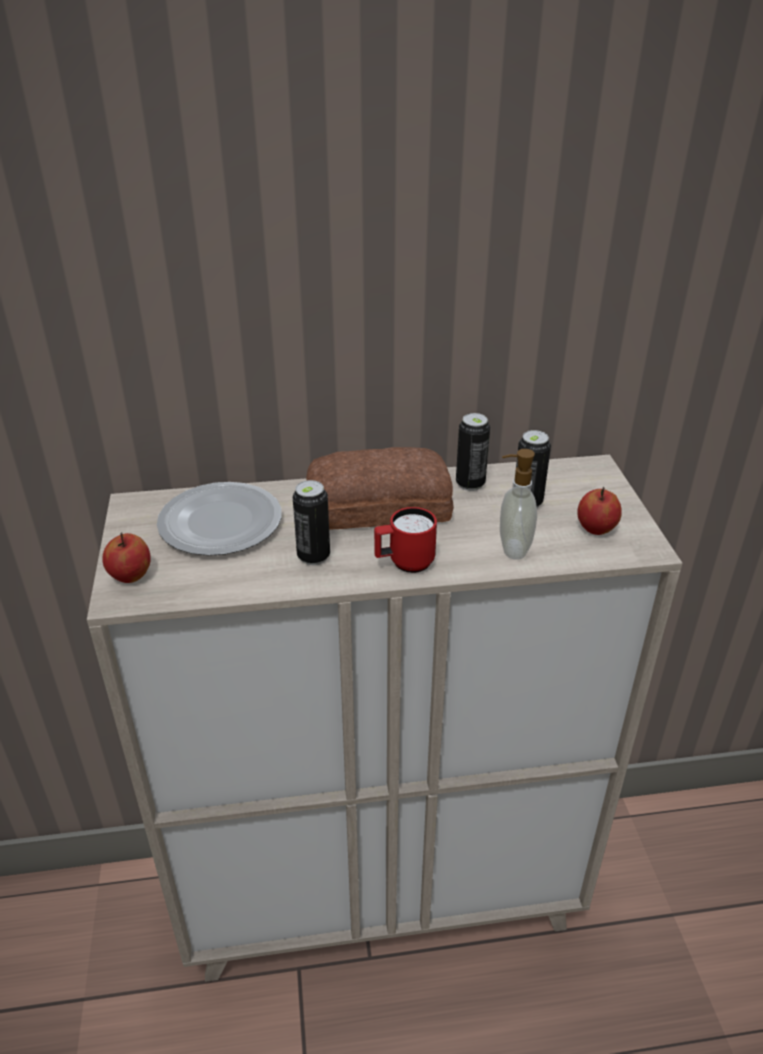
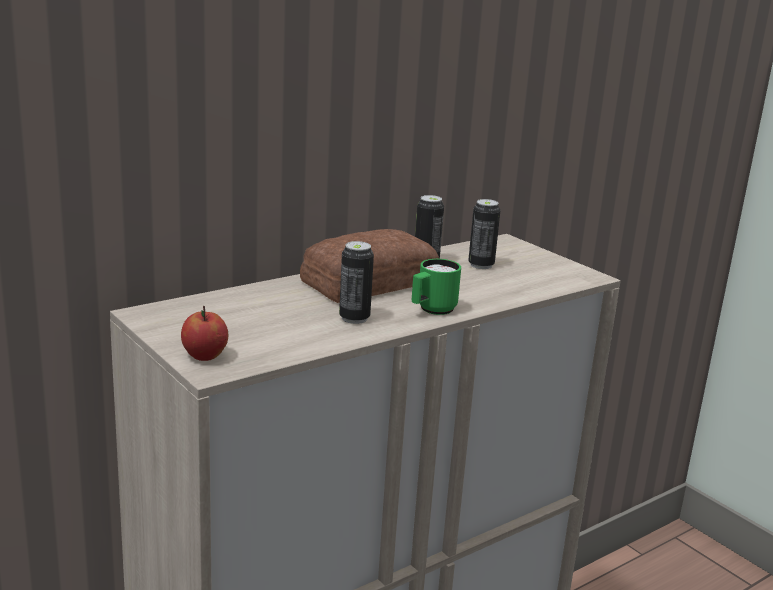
camera: 30 degrees left, 15 degrees down
(219, 523) = (245, 313): plate -> none
(404, 563) = (432, 310): red mug -> green mug
(512, 548) = (501, 290): soap dispenser -> none
(596, 529) = (545, 272): apple -> none

